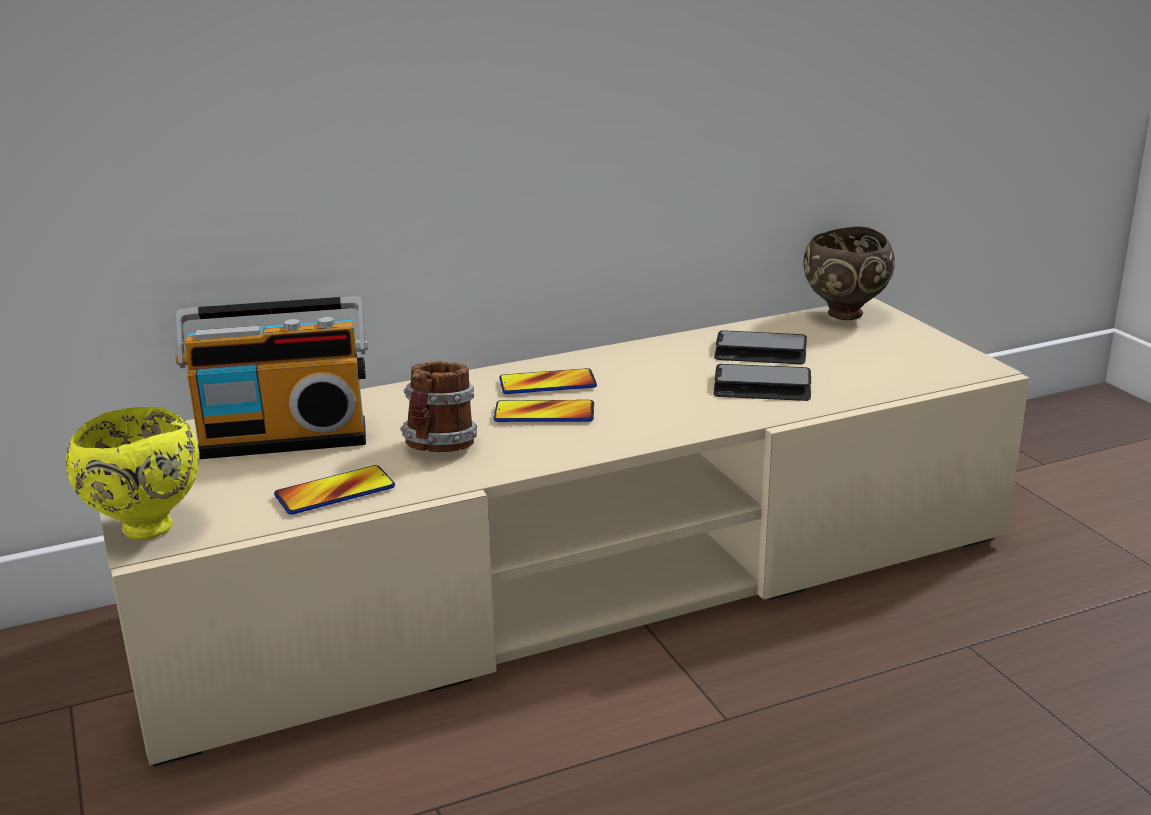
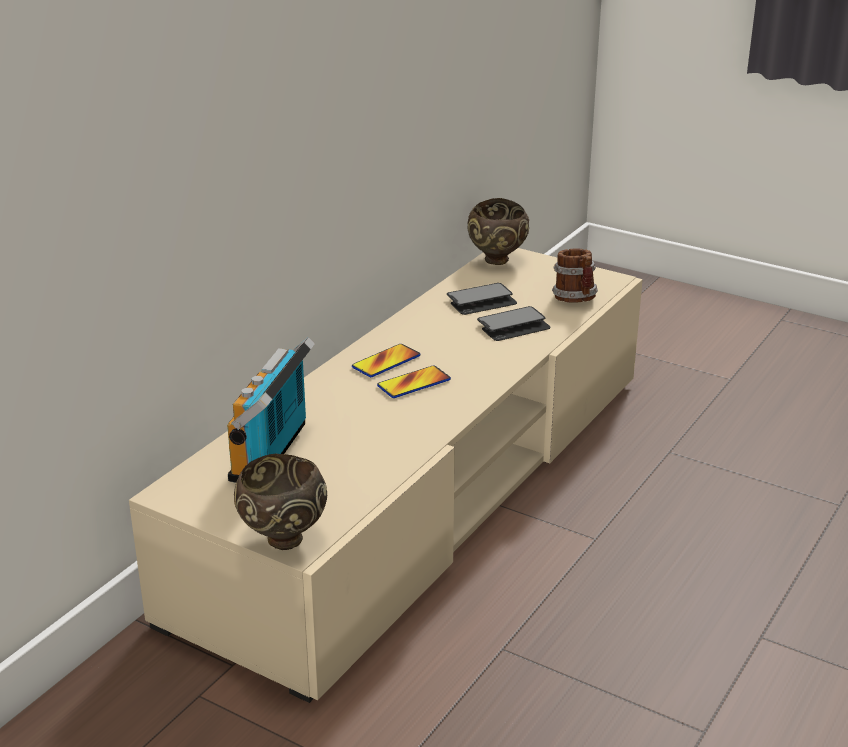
camera: 35 degrees left, 5 degrees up
(145, 527) = (282, 540): yellow bowl -> brown bowl
(284, 438) = (274, 453): radio -> radio turned 150 degrees clockwise
(335, 492) = (365, 476): phone -> none
(440, 448) = (385, 427): mug -> mug (576, 300)

